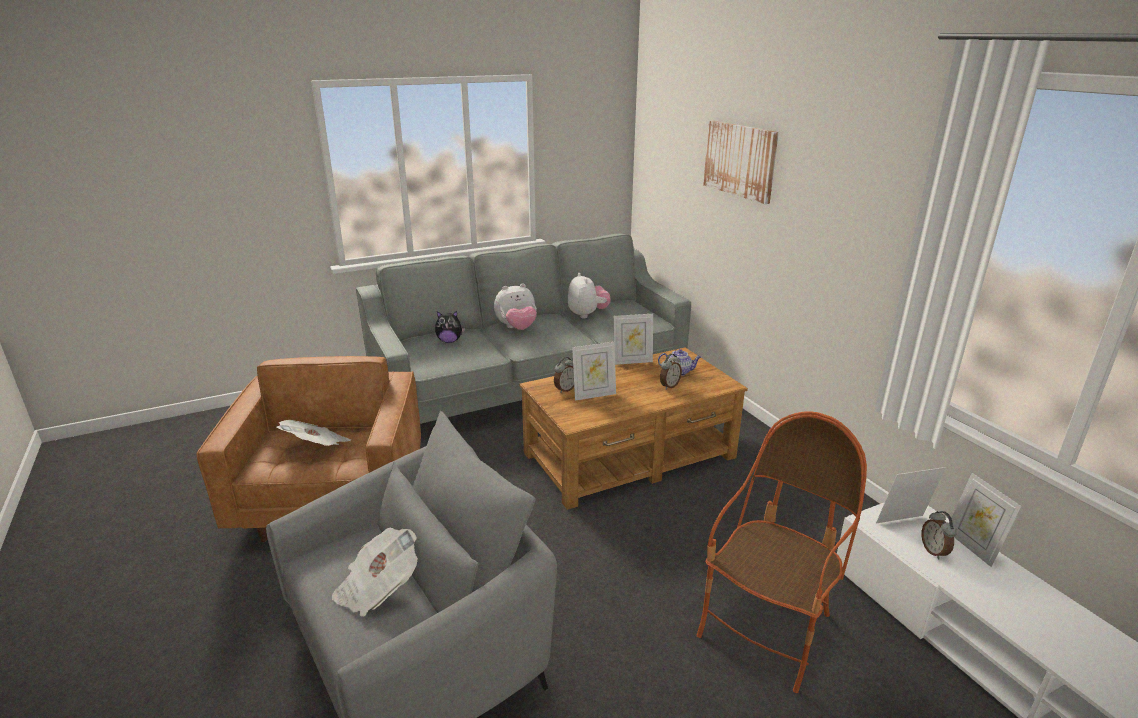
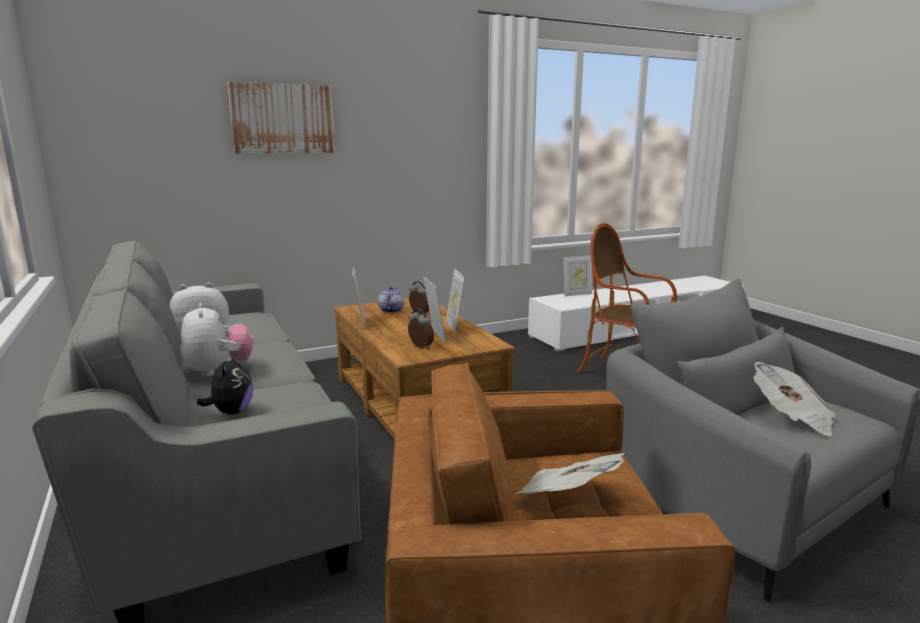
camera: 90 degrees left, 10 degrees down
(903, 522) = (561, 302): picture frame -> picture frame (455, 326)
(934, 551) = (585, 300): alarm clock -> none

